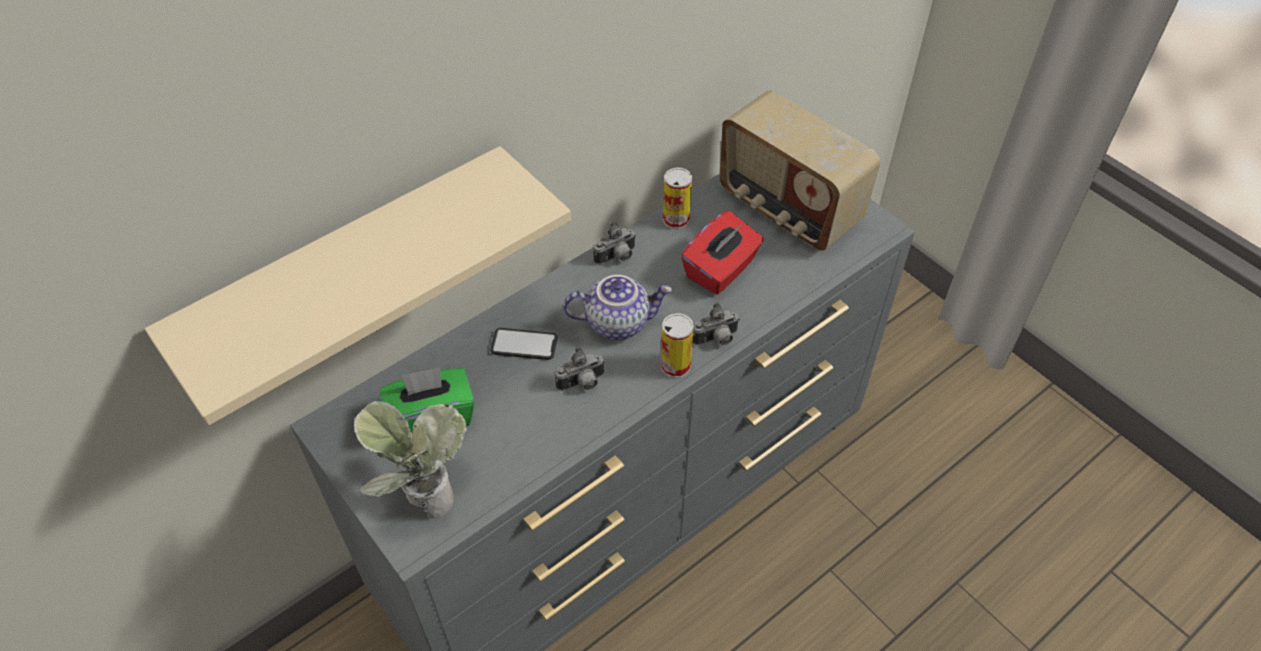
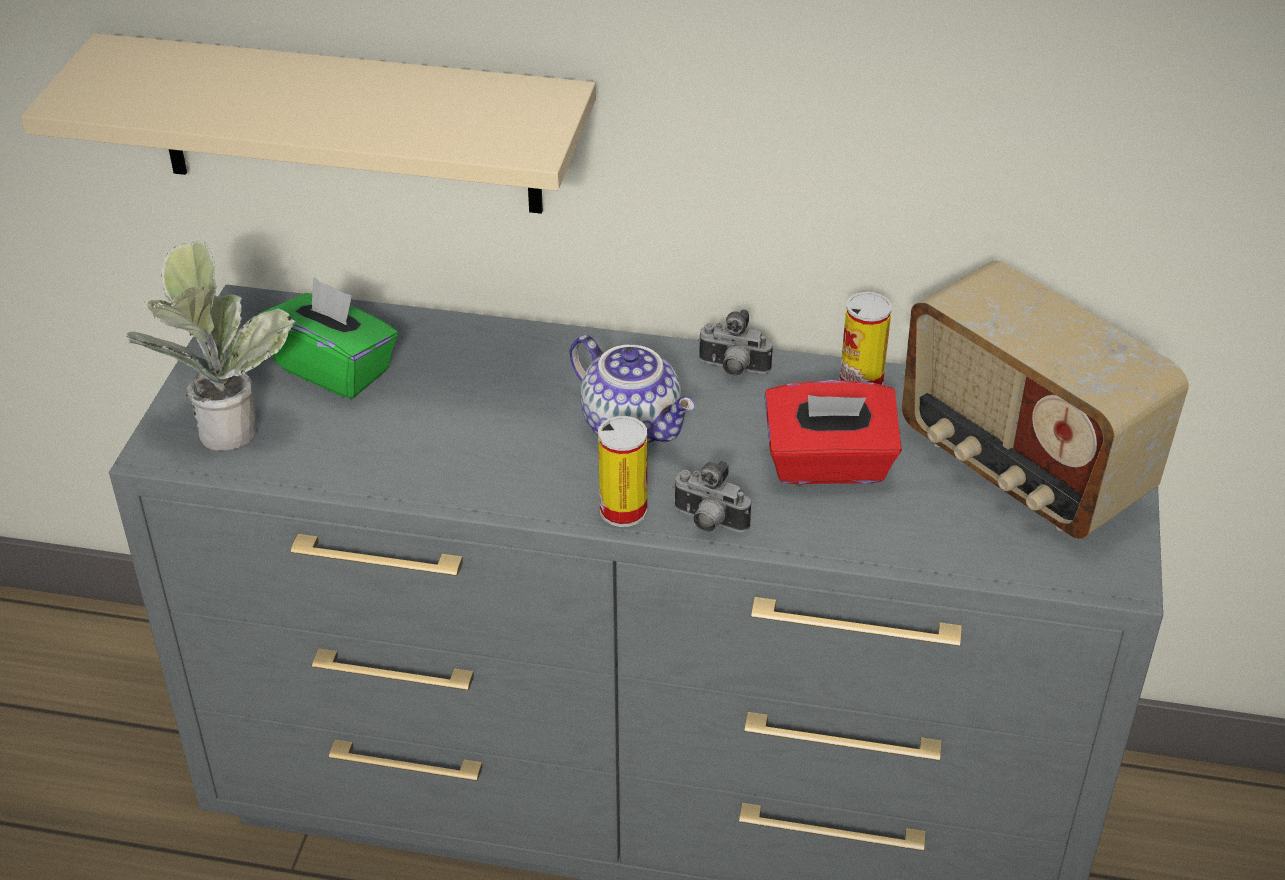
camera: 50 degrees right, 10 degrees down
(524, 344) = (511, 374): phone -> none
(582, 384) = (506, 450): camera -> none
(787, 209) = (1020, 467): radio -> radio turned 45 degrees counterclockwise

